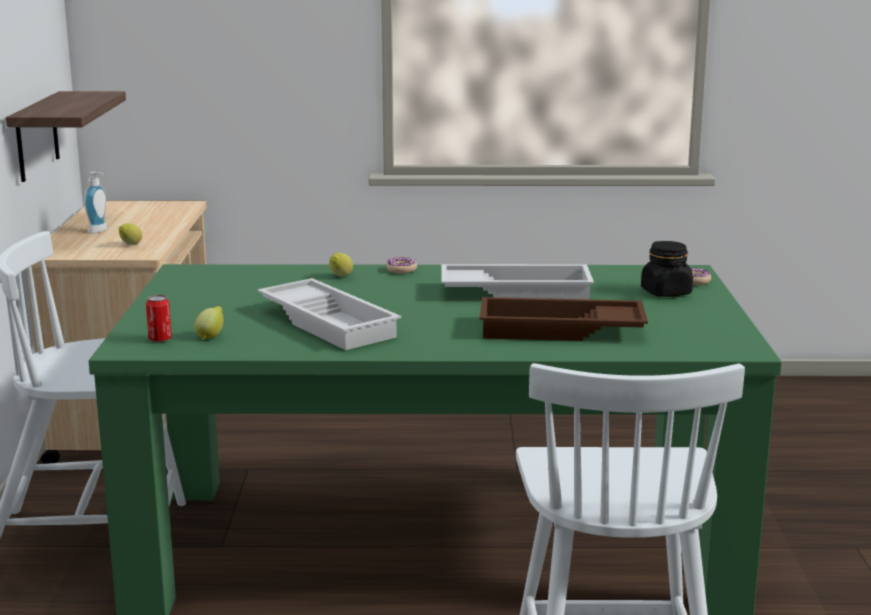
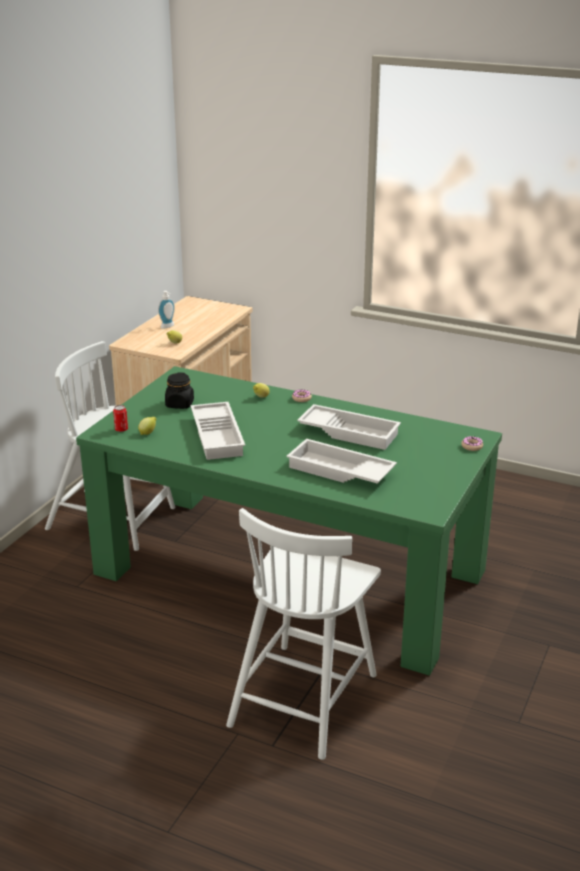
camera: 25 degrees right, 10 degrees up
(37, 136) = (136, 265): shelf -> none
(560, 331) = (339, 471): brown tray -> white tray
(666, 292) = (441, 453): black jar -> black jar (179, 404)

